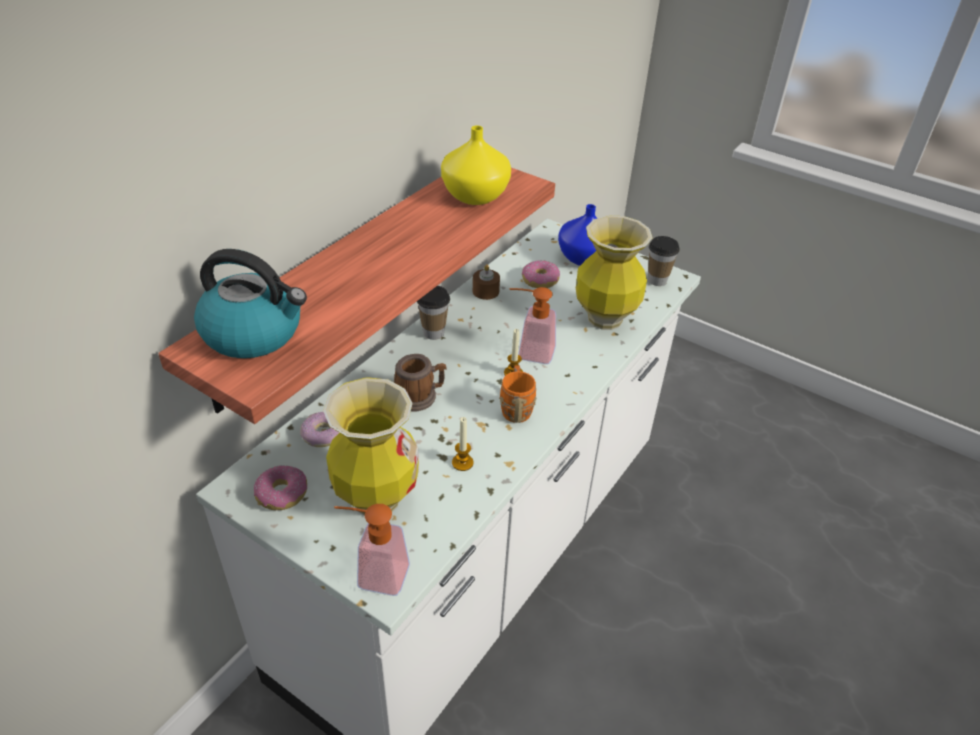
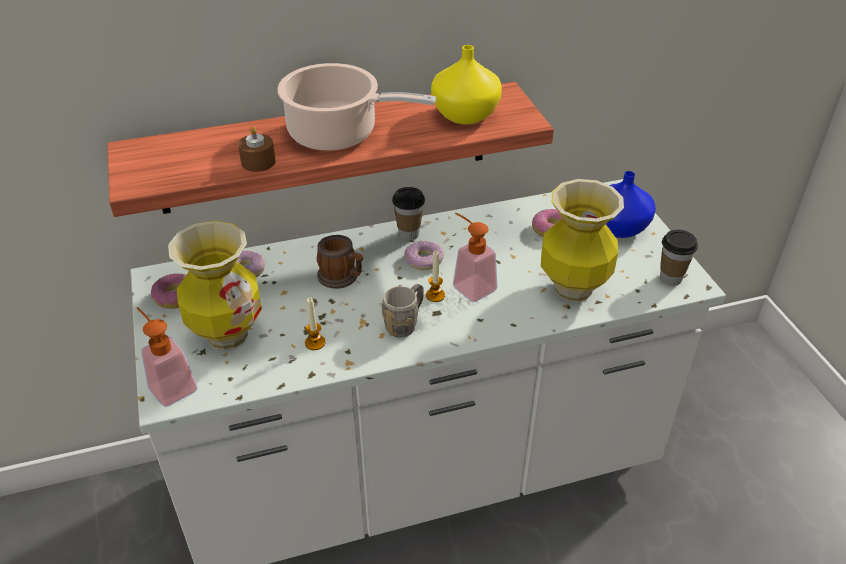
camera: 40 degrees right, 0 degrees up
(254, 333) = (174, 154): kettle -> none
(391, 251) = (338, 134): none -> cooking pot
(472, 349) = (424, 260): none -> donut
(485, 291) = (491, 219): brown candle -> brown candle (258, 162)
(516, 407) = (405, 323): orange mug -> grey mug

